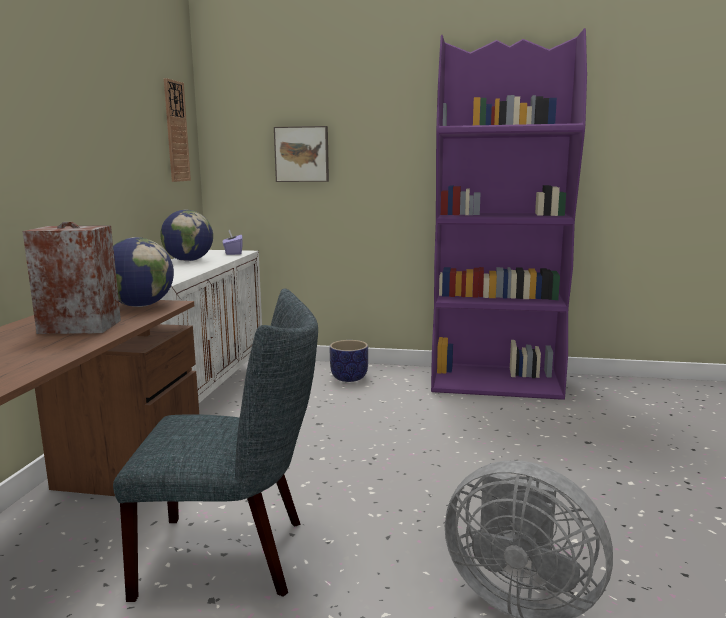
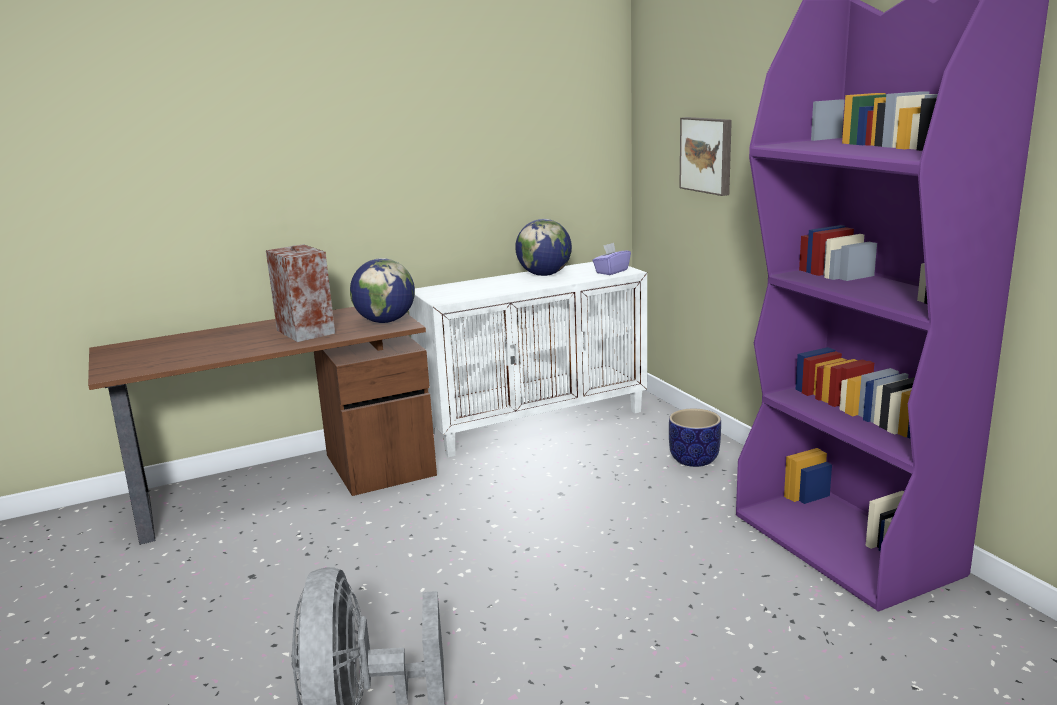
camera: 55 degrees right, 5 degrees up
(176, 131) = (579, 124): wall clock -> none
(234, 555) = (309, 558): grey chair -> none

